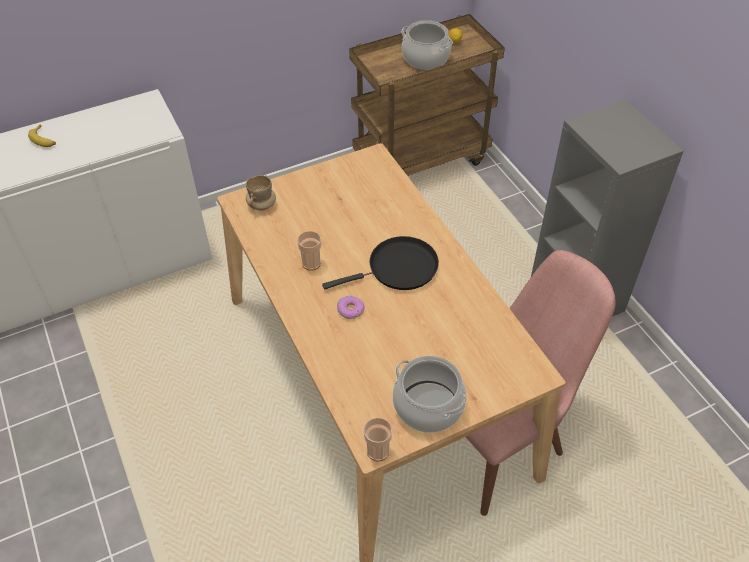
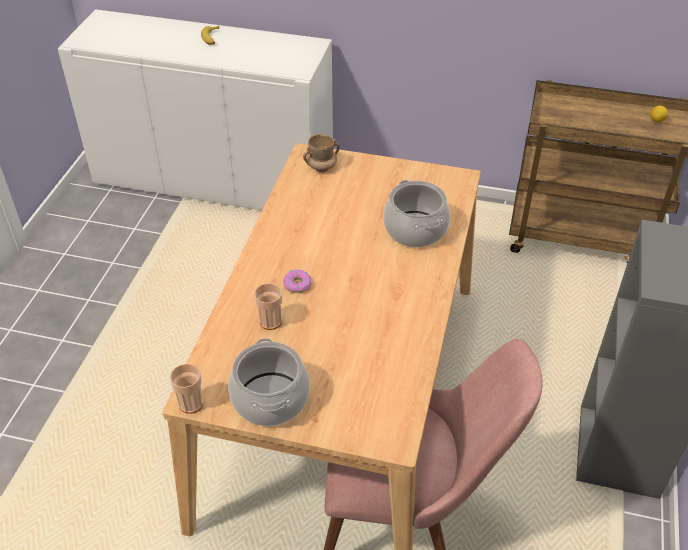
camera: 40 degrees right, 5 degrees down
(311, 263) = (308, 231): cup -> cup (270, 322)
(398, 268) = (374, 277): black frying pan -> none
(426, 58) = (609, 122): cooking pot -> cooking pot (416, 229)

